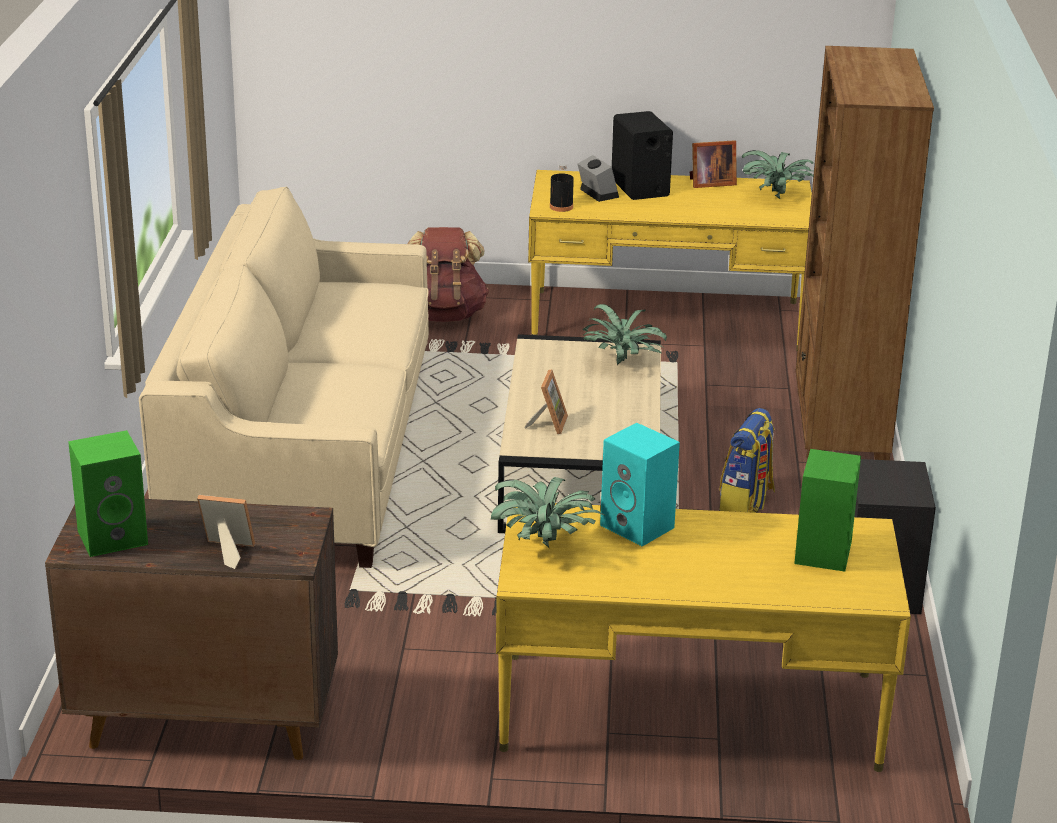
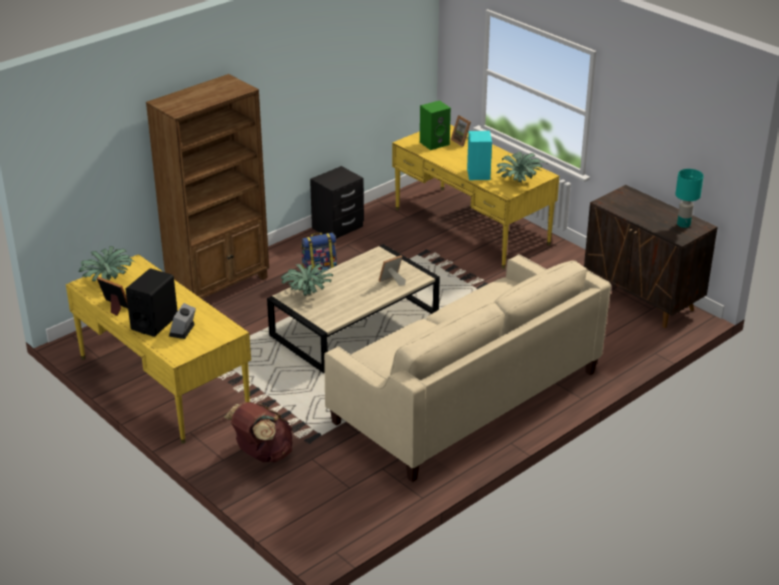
camera: 135 degrees left, 5 degrees up
(114, 537) = (683, 224): green speaker -> turquoise table lamp
(226, 552) = (647, 203): picture frame -> picture frame (462, 141)
(561, 207) = (220, 330): black bottle -> none

